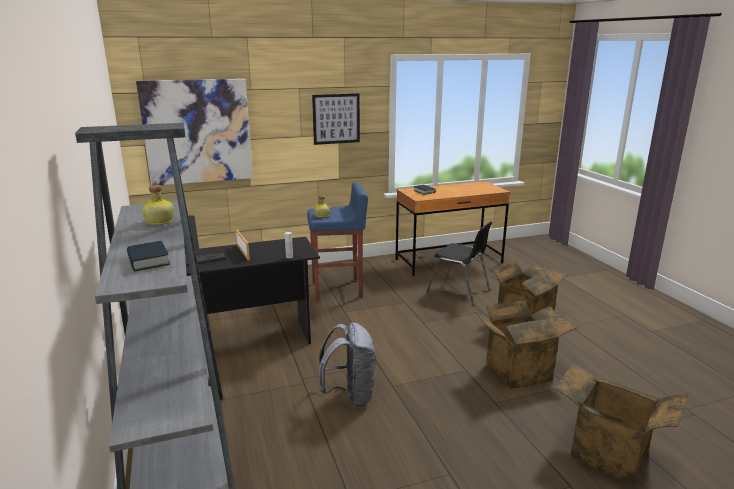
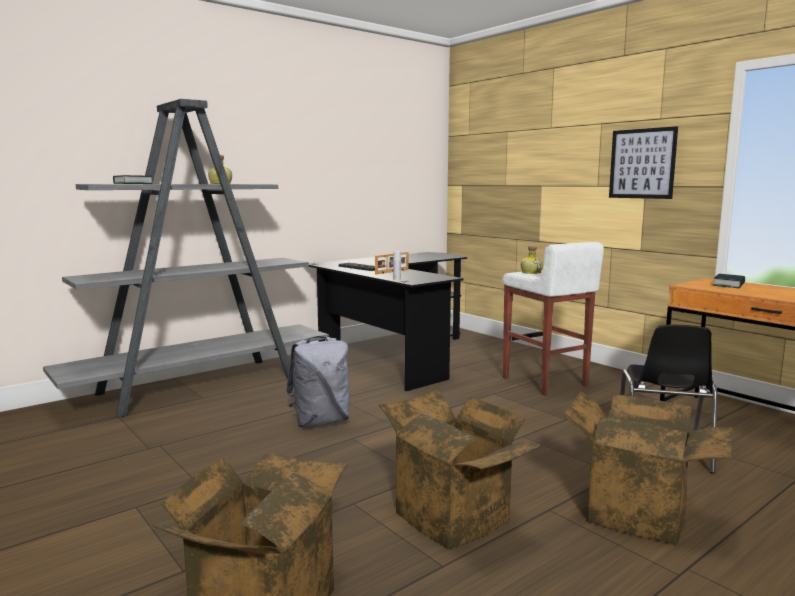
camera: 70 degrees right, 10 degrees down
(198, 132) = (499, 174): picture -> none
(338, 290) = (544, 382): blue stool -> white stool

